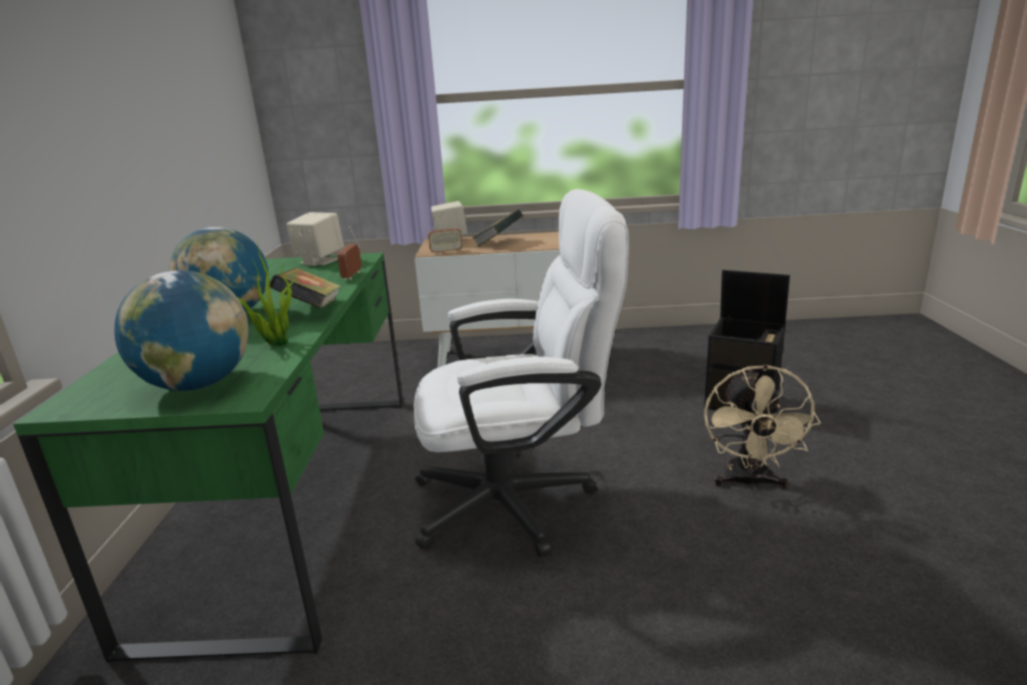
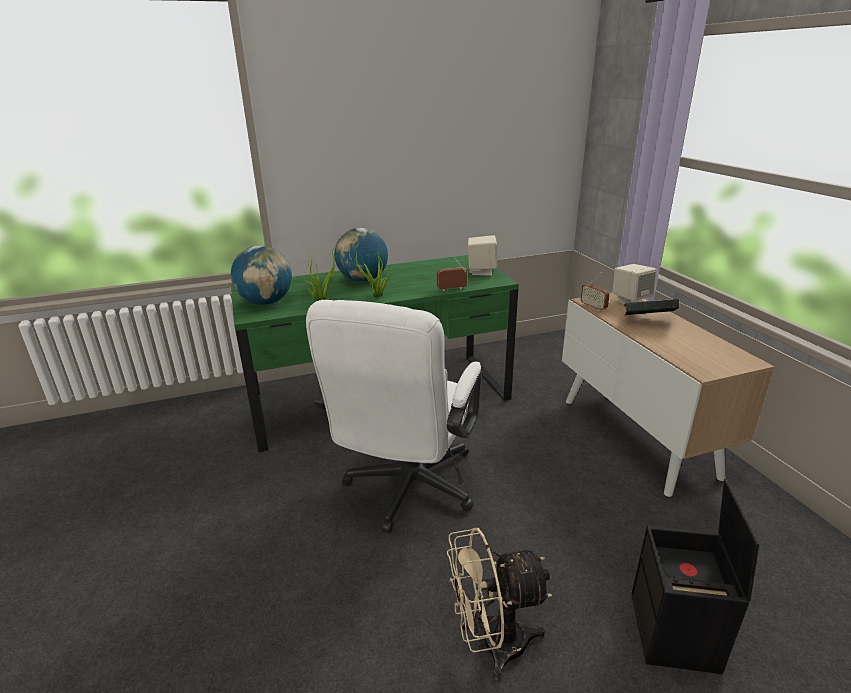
camera: 70 degrees right, 5 degrees up
(311, 310) = (377, 296): book -> potted plant
(520, 501) = (406, 492): white office chair -> white office chair turned 45 degrees clockwise

